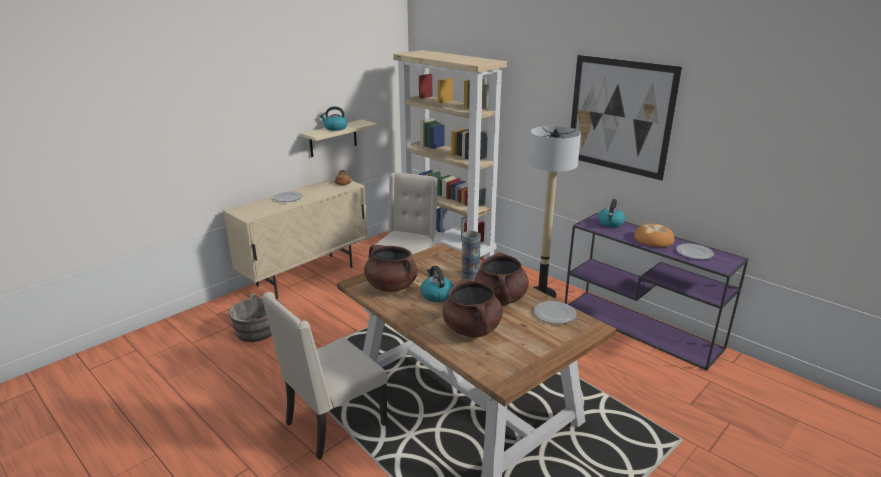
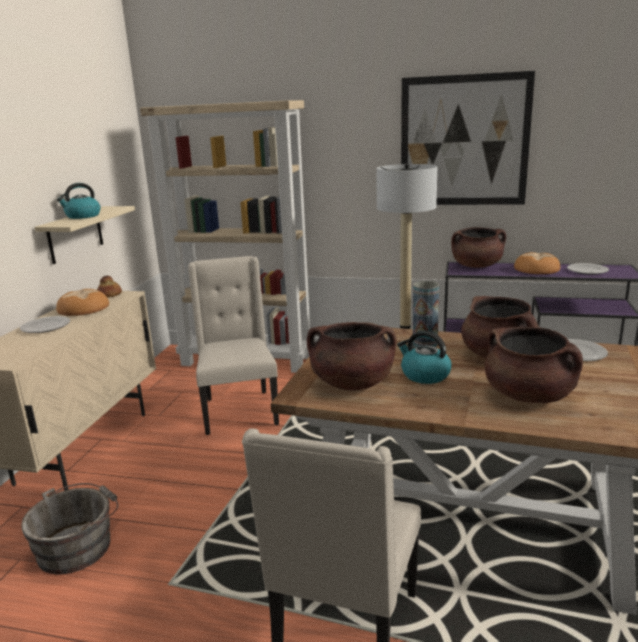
camera: 30 degrees left, 5 degrees down
(319, 190) = (84, 308): none -> bread
(610, 223) = (476, 266): kettle -> brown cooking pot

